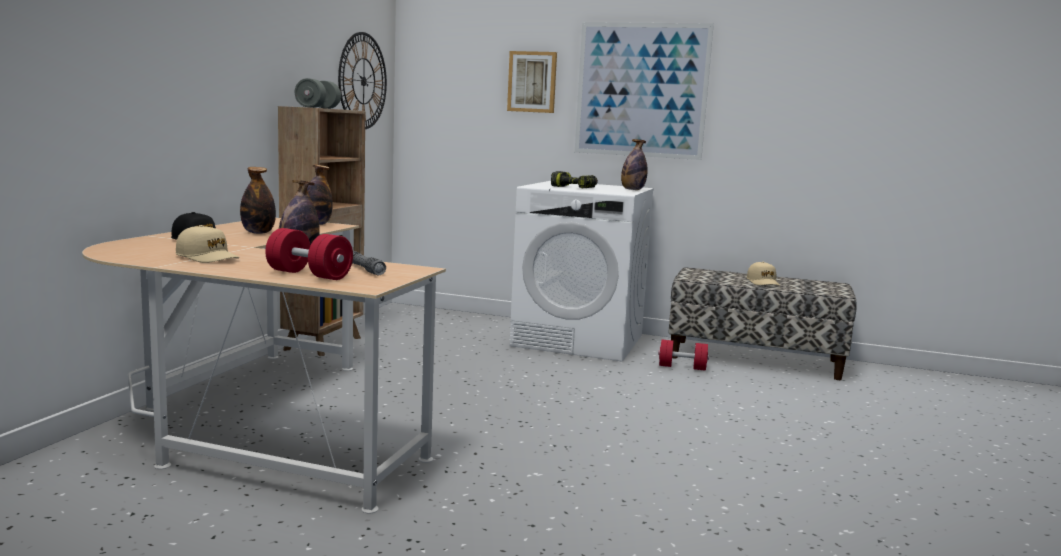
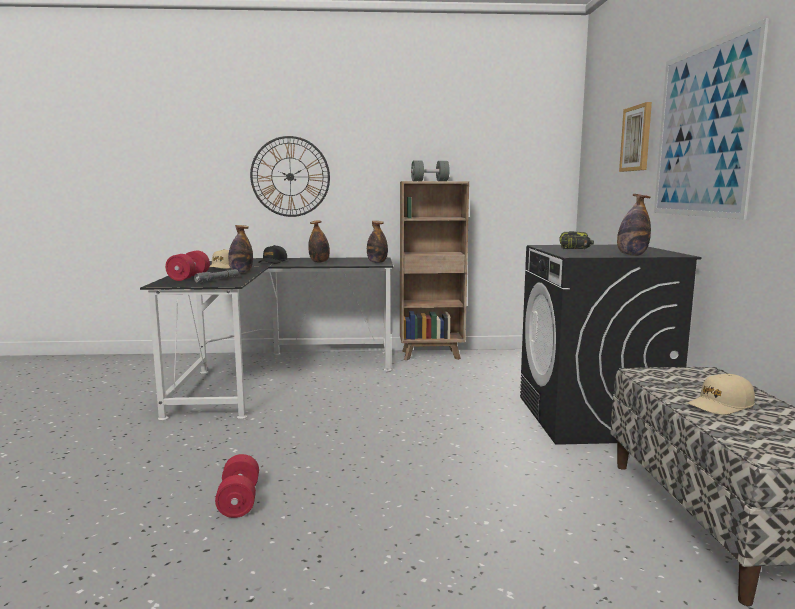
camera: 70 degrees right, 0 degrees up
(259, 422) = (274, 373): beige desk -> black desk
(363, 81) = (522, 157): wall clock -> wall clock (290, 176)
(579, 340) = (592, 418): white washing machine -> black washing machine
(682, 367) = (589, 475): red dumbbell -> red dumbbell (239, 501)

